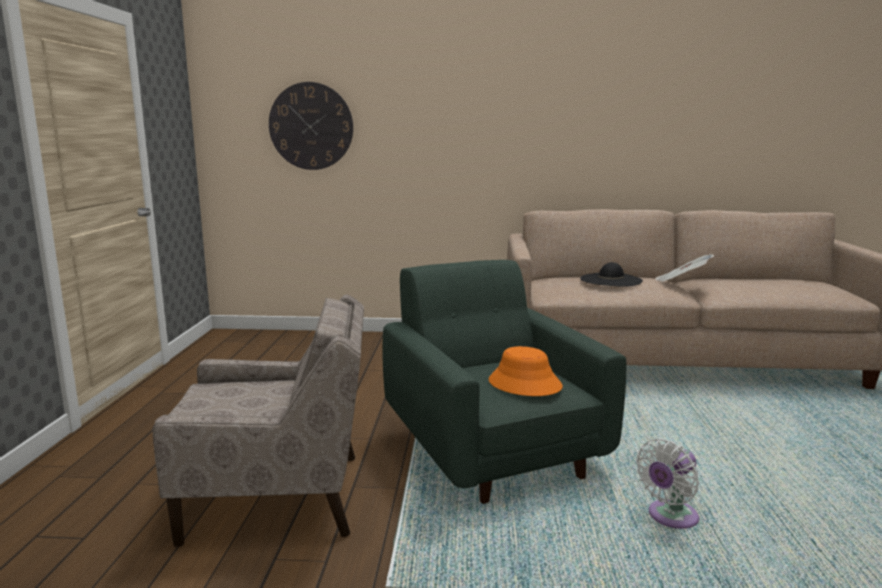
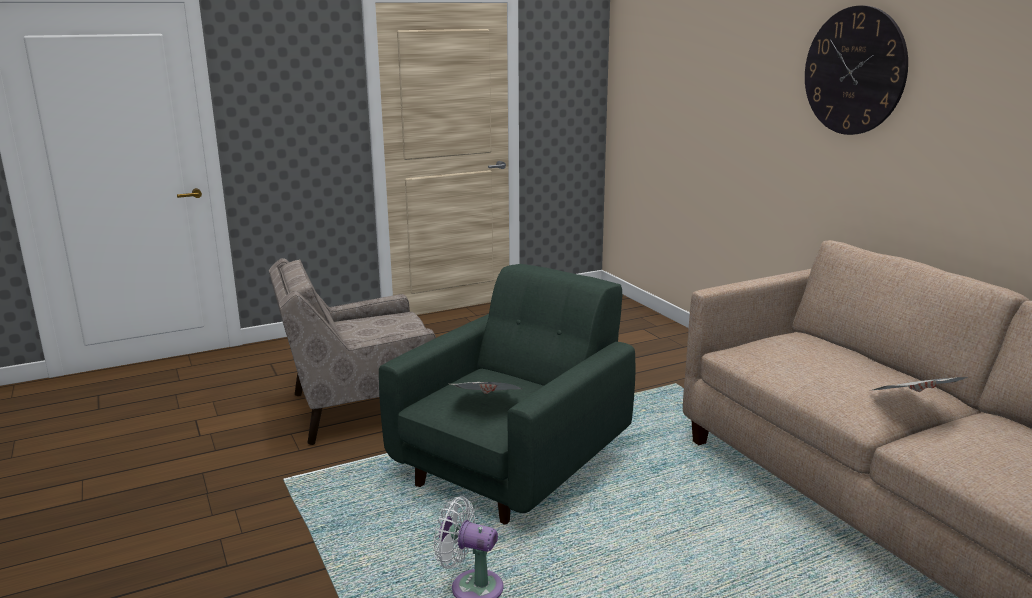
camera: 60 degrees right, 5 degrees up
(278, 498) = (359, 408): beige armchair -> beige armchair turned 105 degrees clockwise
(311, 126) = (679, 93): wall clock -> wall clock (854, 71)
(524, 384) = (487, 404): orange hat -> newspaper
(611, 280) = (833, 363): black hat -> none

